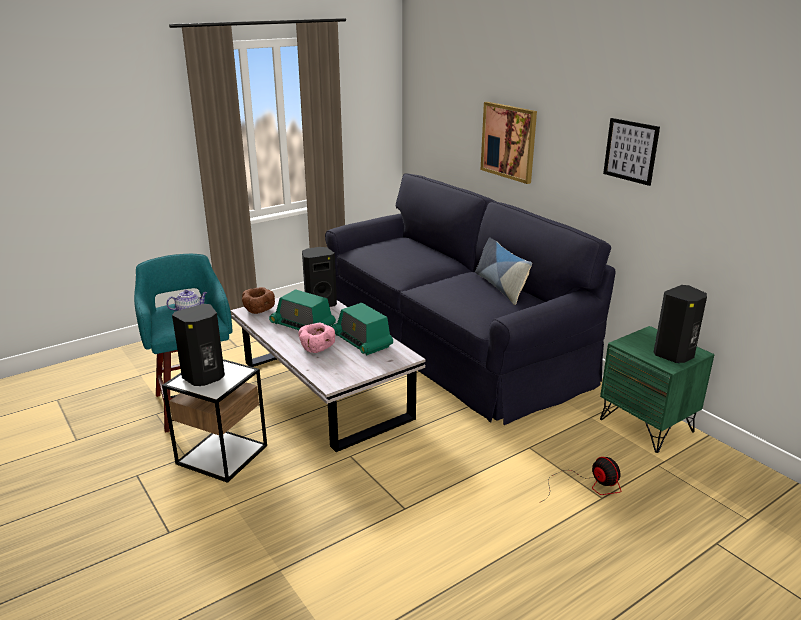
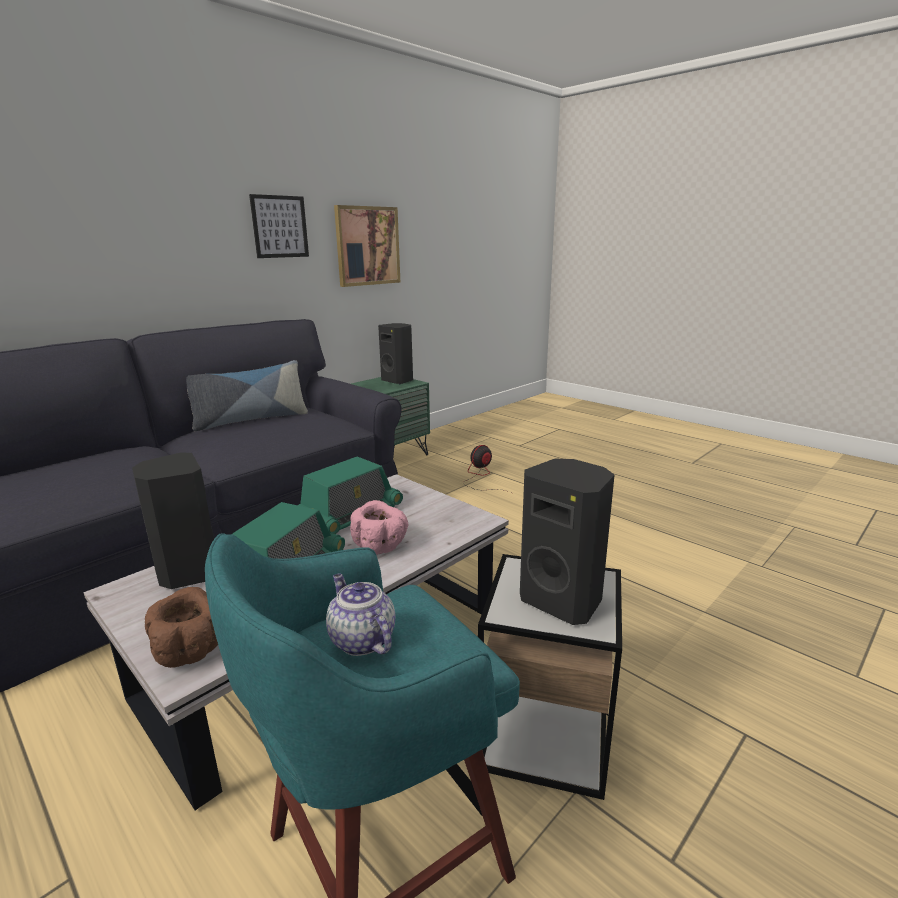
camera: 100 degrees left, 5 degrees down
(509, 141) = (87, 253): picture -> picture (367, 246)

